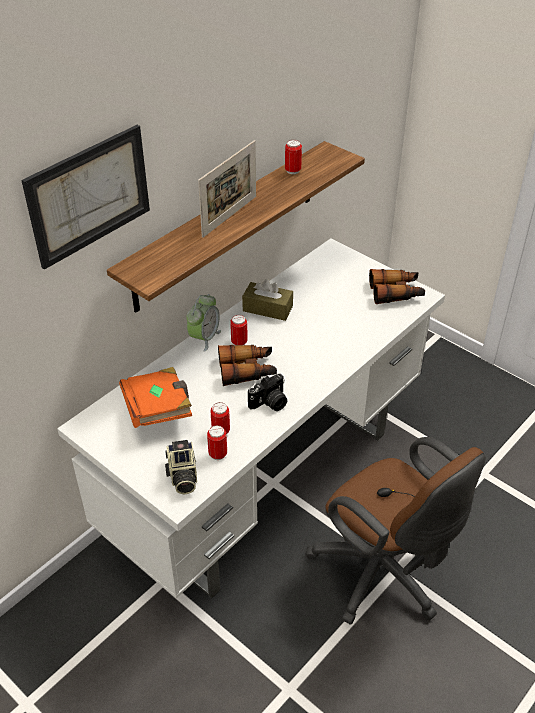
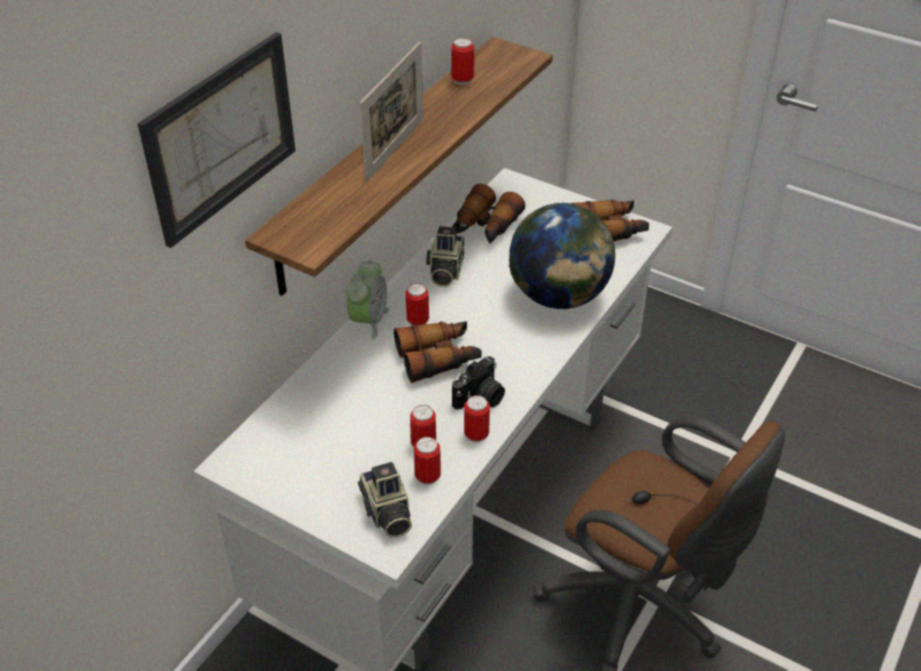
camera: 10 degrees left, 0 degrees up
(158, 409) = (330, 426): orange book -> none
(260, 429) = (476, 434): none -> can
(267, 308) = (444, 271): brown tissue box -> camera
(305, 279) = (485, 227): none -> binoculars
(346, 337) = (558, 296): none -> globe

